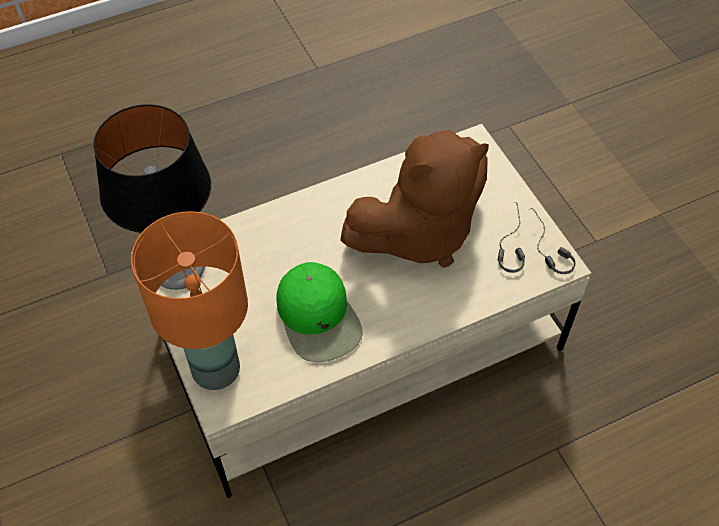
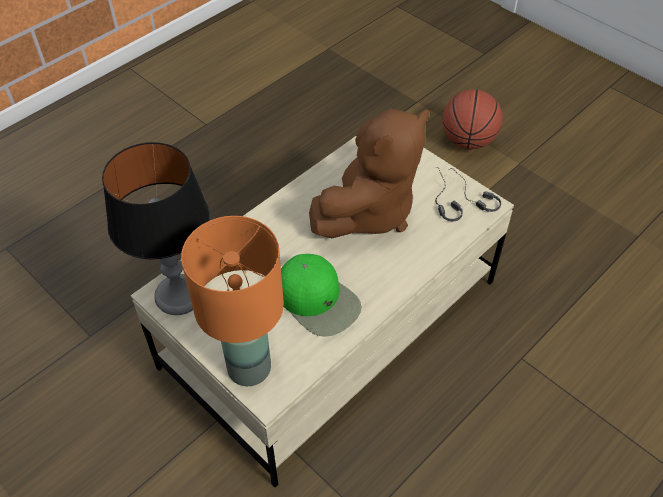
camera: 20 degrees left, 5 degrees down
(611, 169) = (468, 141): none -> basketball

